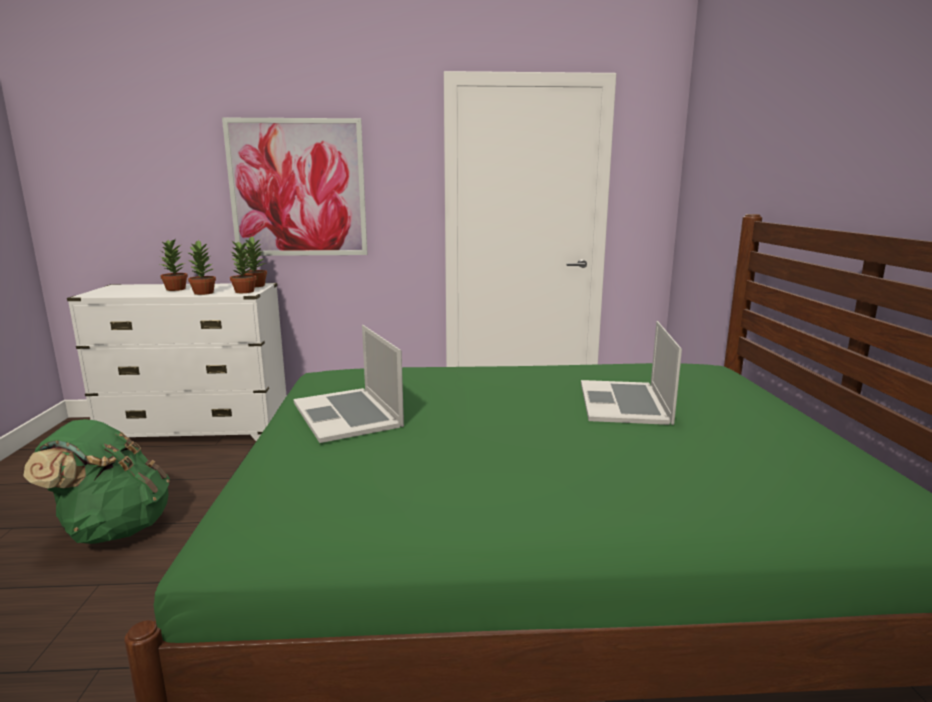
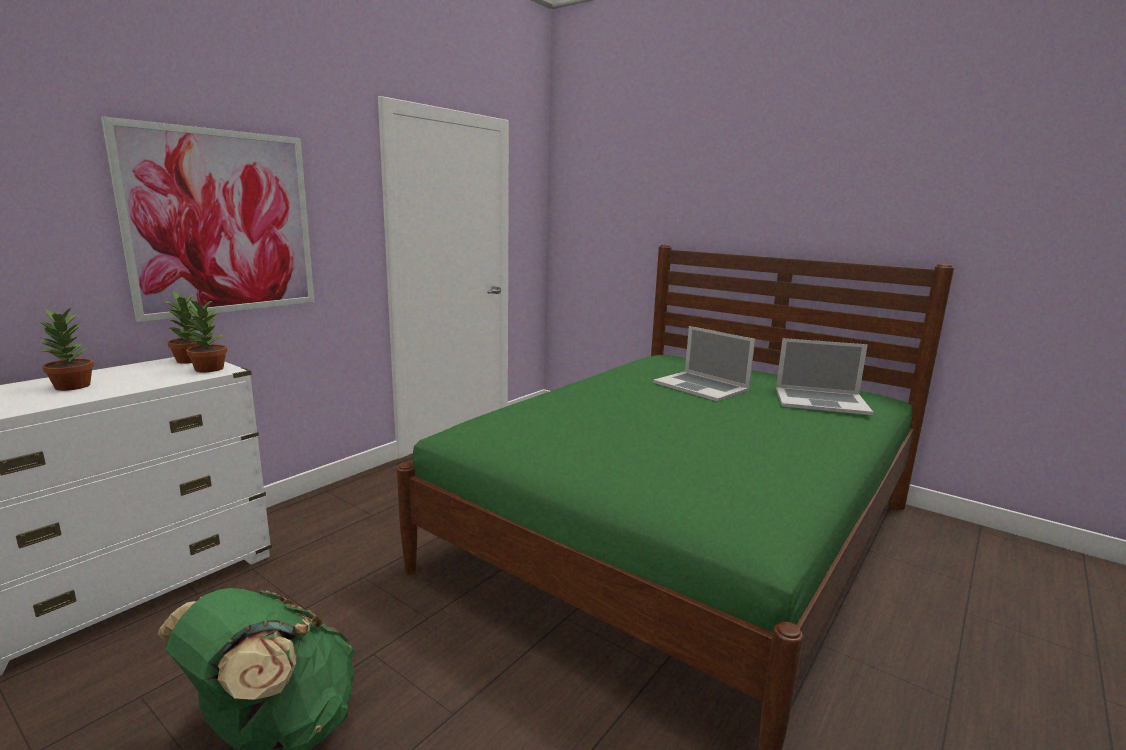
camera: 50 degrees left, 0 degrees up
(204, 293) = (152, 381): potted plant -> none
(347, 414) = (599, 447): laptop -> laptop (821, 401)

